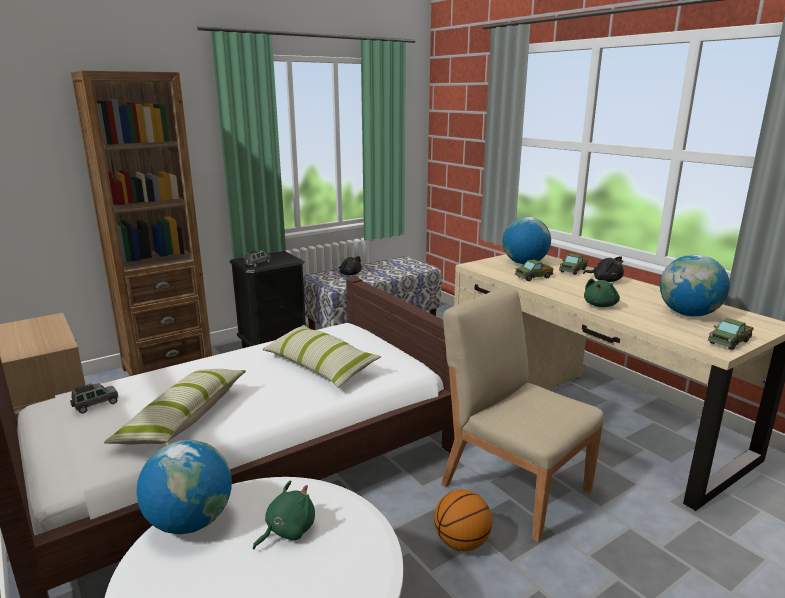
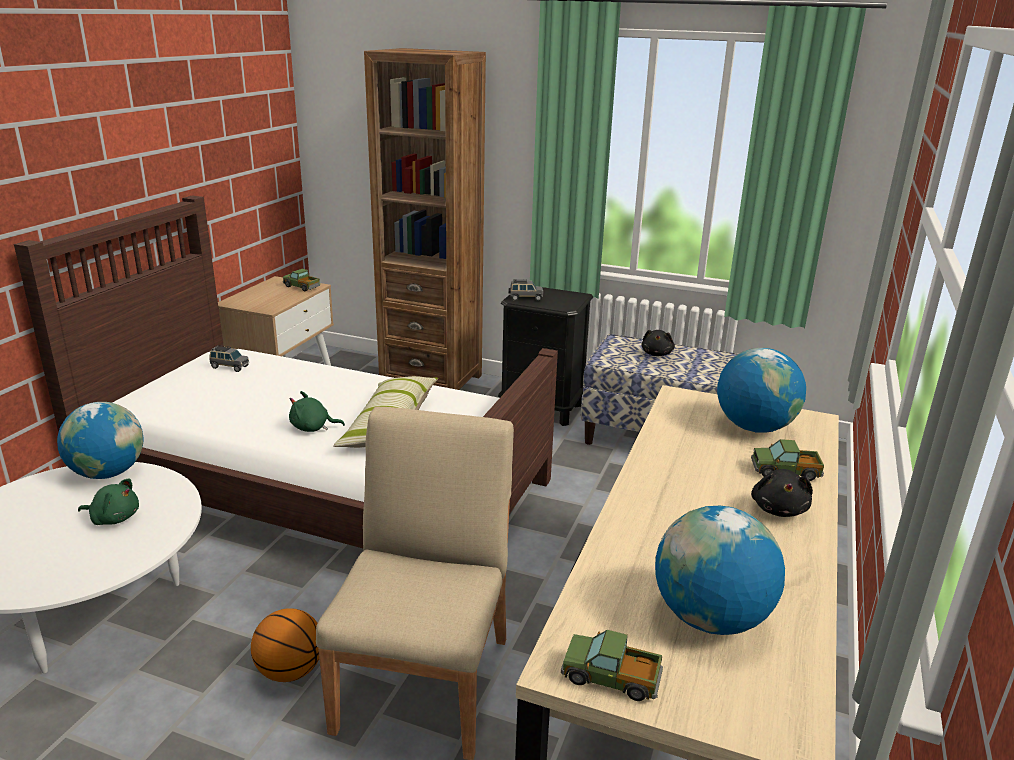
camera: 55 degrees right, 5 degrees up
(183, 418) = (234, 405): pillow -> none
(533, 277) = (694, 448): toy truck -> toy truck (301, 287)
(600, 305) = (639, 524): green plush toy -> green plush toy (313, 428)

